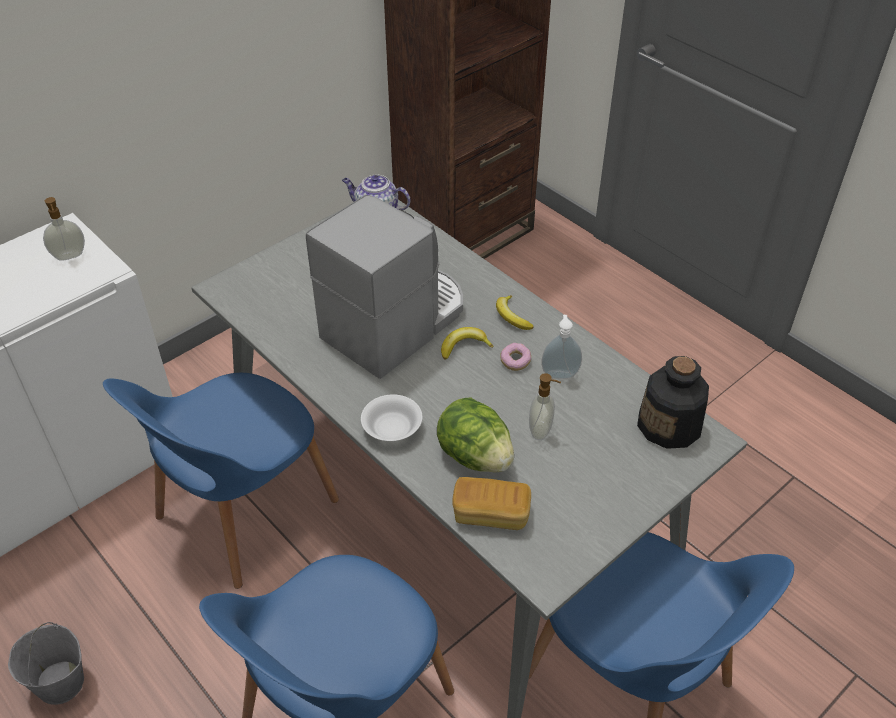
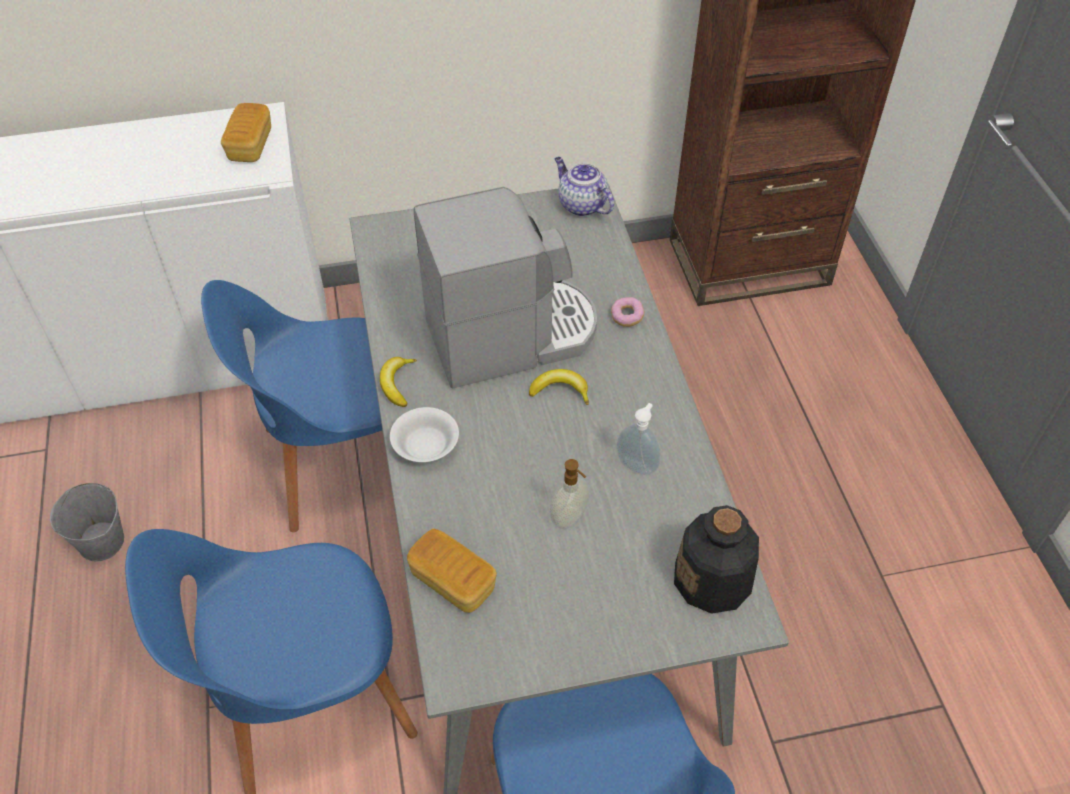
camera: 30 degrees right, 5 degrees up
(70, 256) = (250, 145): soap dispenser -> bread
(475, 456) = (483, 513): lettuce -> none
(511, 317) = (634, 379): banana -> banana (397, 384)
(515, 361) = (600, 431): donut -> donut (627, 317)

